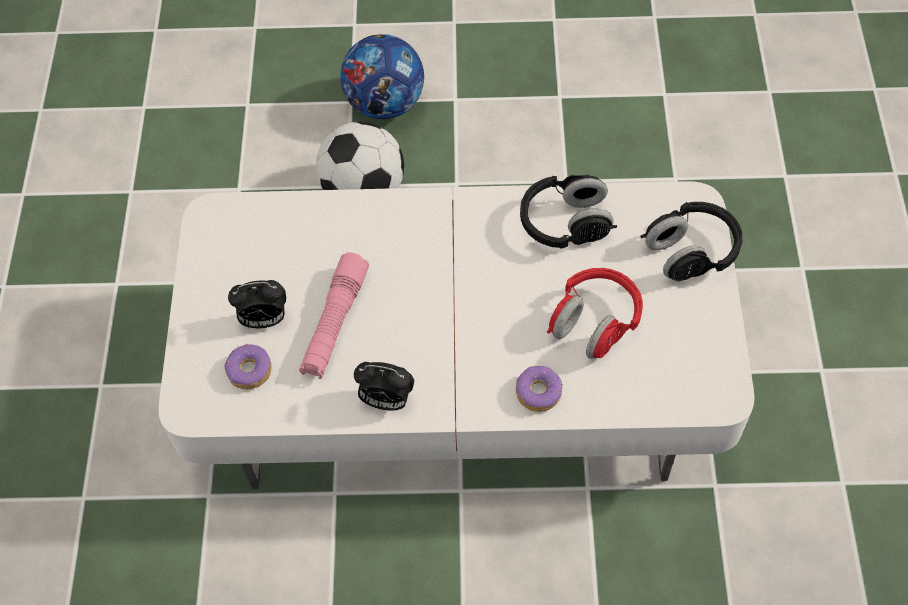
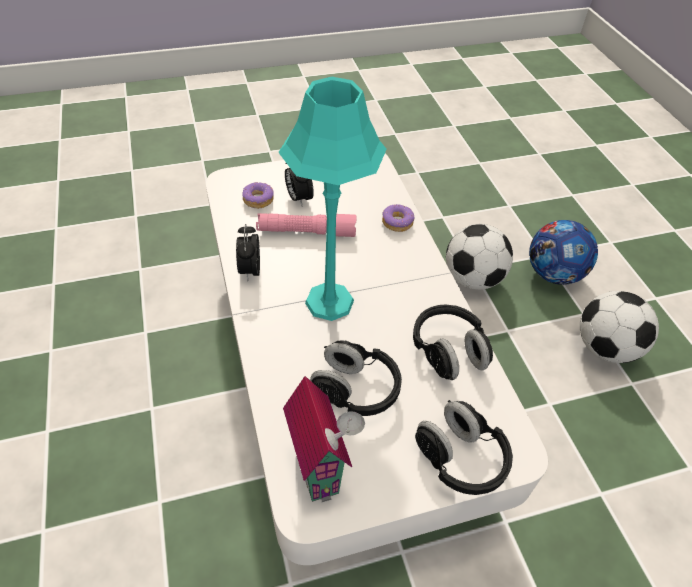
camera: 70 degrees right, 10 degrees down
(463, 322) = (329, 301): none -> turquoise table lamp
(508, 100) = (605, 348): none -> football
(538, 392) = (277, 361): donut -> donut (397, 222)
(594, 322) = (355, 389): red headphones -> black headphones
(680, 374) = (321, 468): none -> toy house

